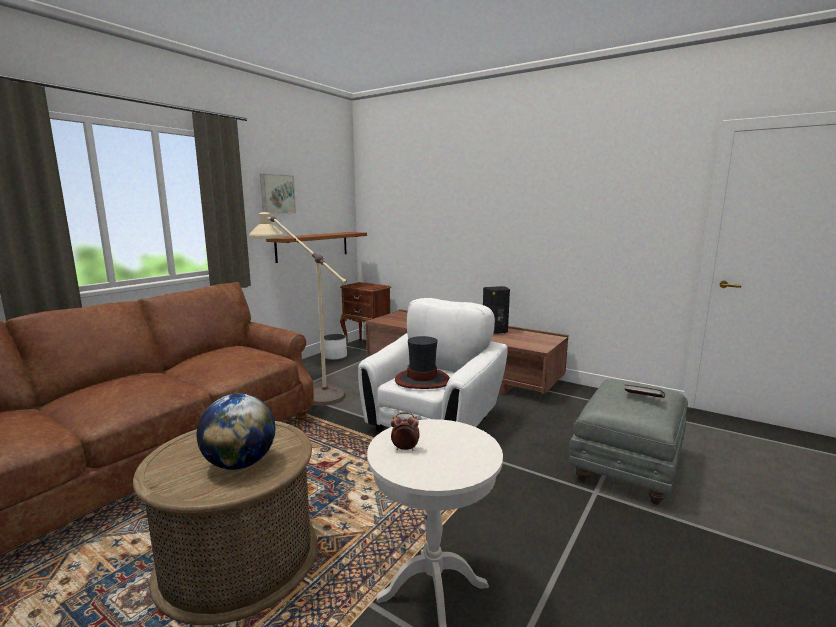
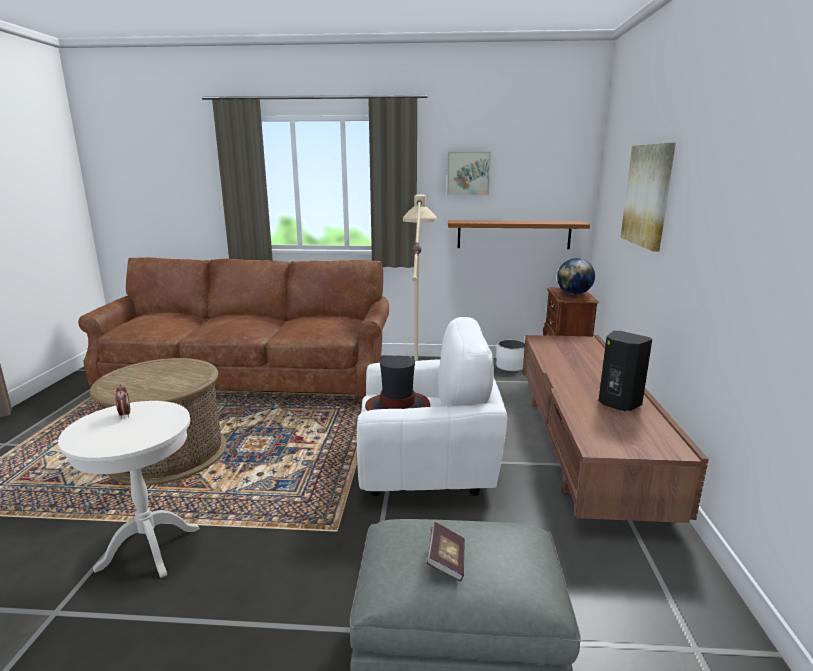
camera: 60 degrees right, 5 degrees up
(240, 463) = (146, 385): globe -> globe (574, 294)
(443, 206) = (648, 195): none -> picture

